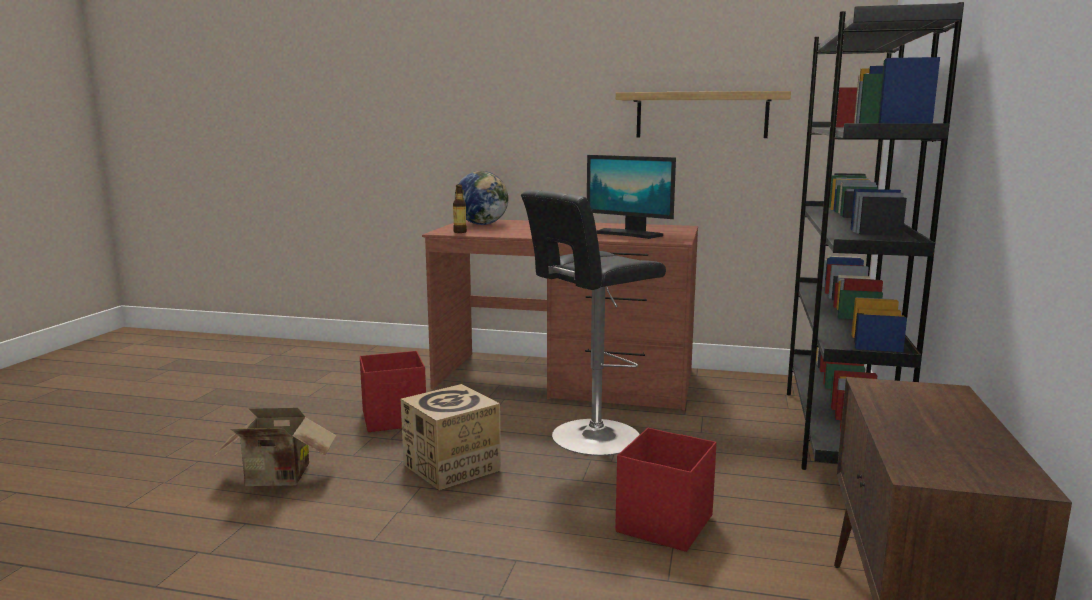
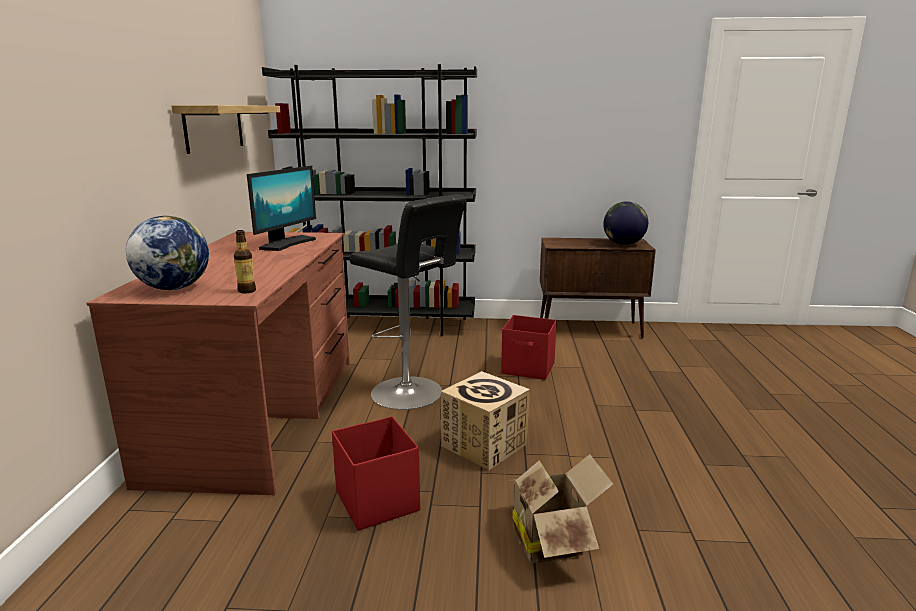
camera: 100 degrees left, 5 degrees up
(940, 454) = (623, 244): none -> globe

